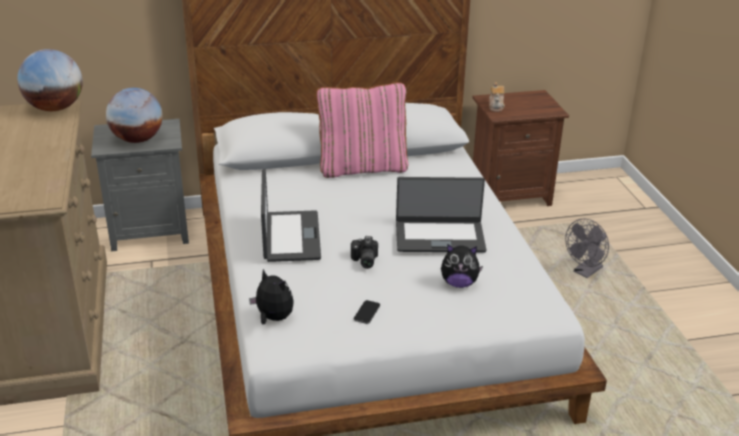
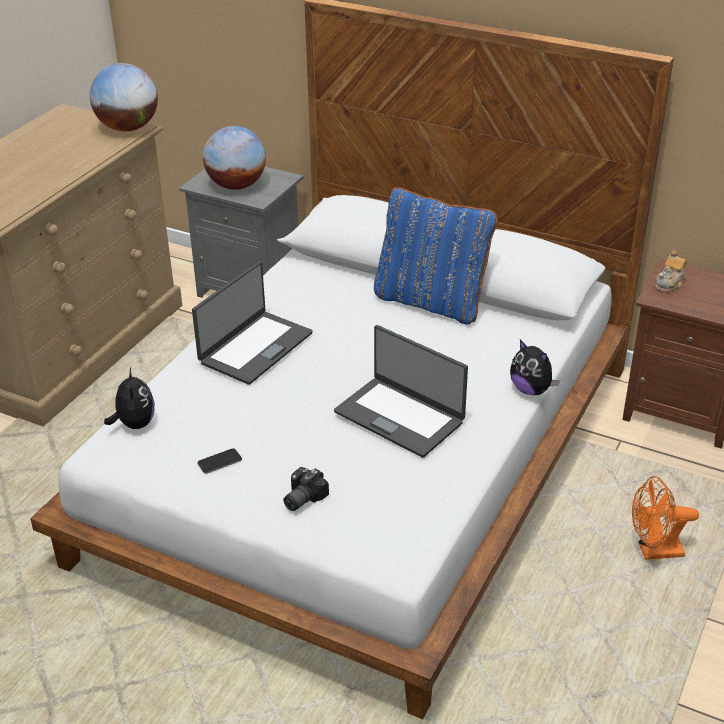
camera: 40 degrees right, 5 degrees up
(362, 168) = (431, 301): pink pillow -> blue pillow
(363, 261) = (287, 406): camera -> camera (301, 498)
(459, 283) = (350, 478): plush toy -> plush toy (531, 390)
(585, 272) = (654, 552): grey fan -> orange fan

